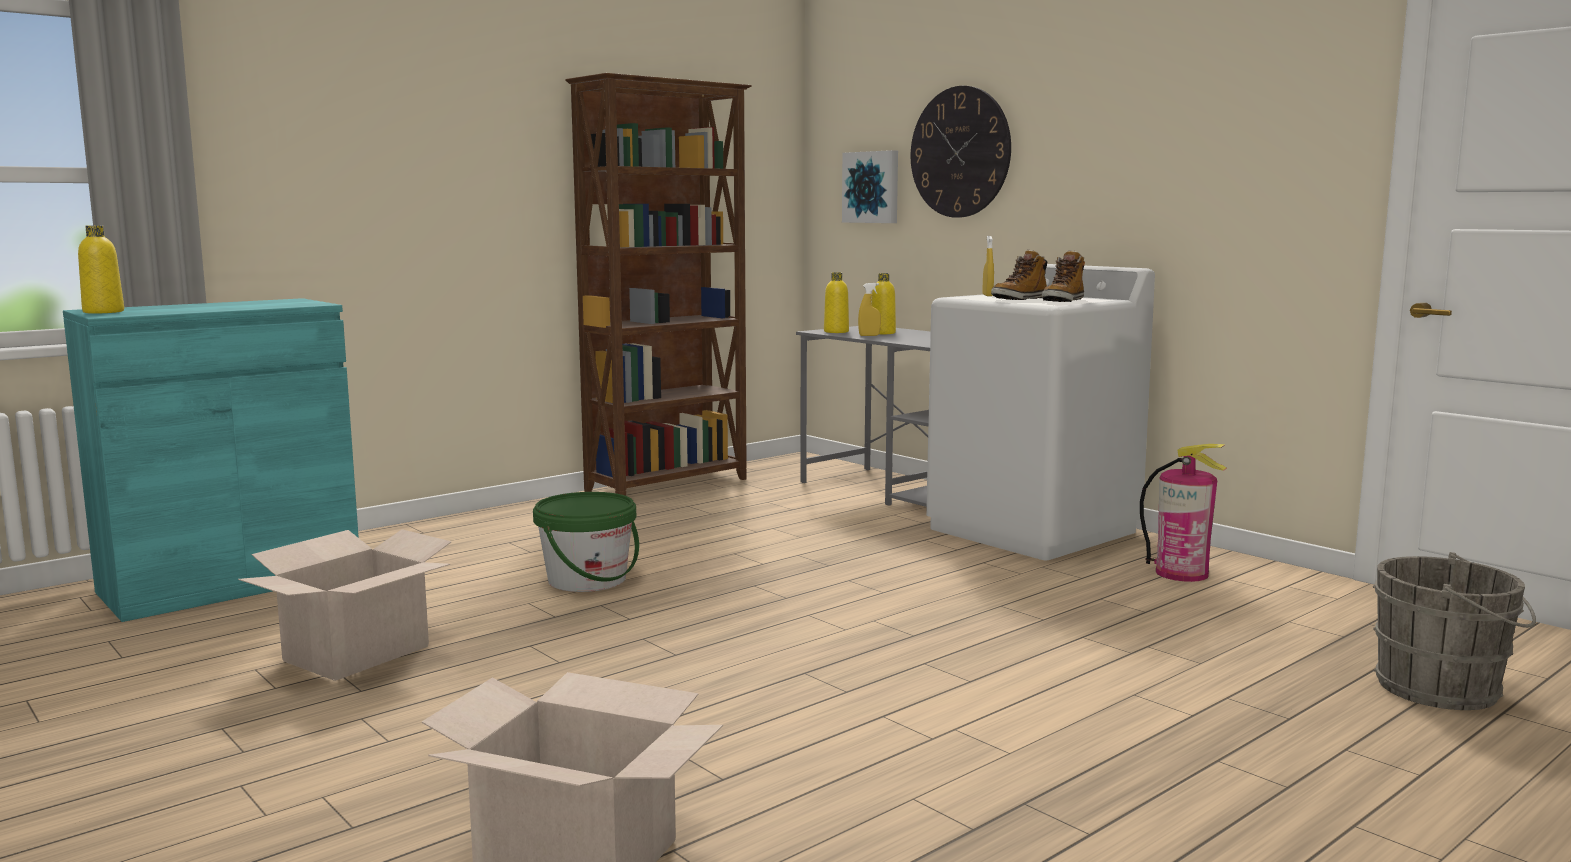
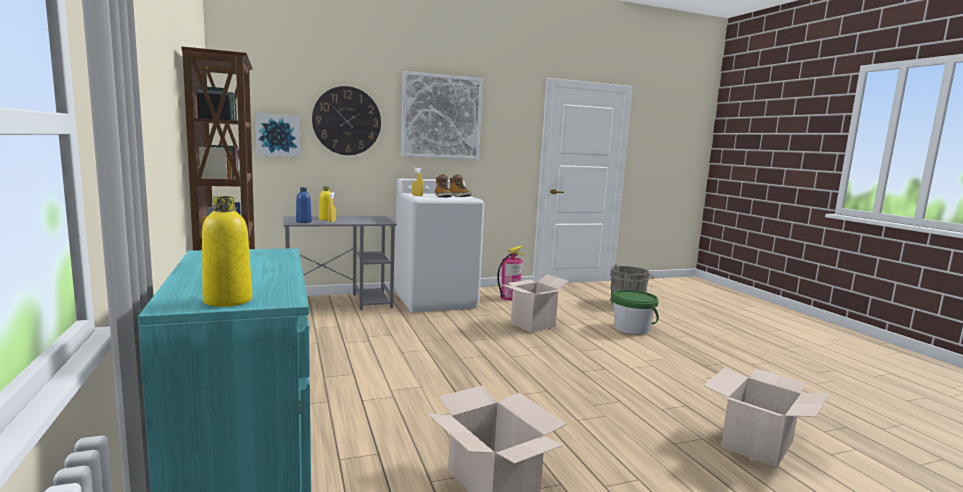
camera: 70 degrees left, 0 degrees up
(587, 580) = (409, 393): green bucket -> green bucket (631, 329)
(836, 331) = (303, 221): yellow bottle -> blue bottle
(1020, 611) = (532, 325): none -> cardboard box
(1123, 123) = (441, 117): none -> picture

